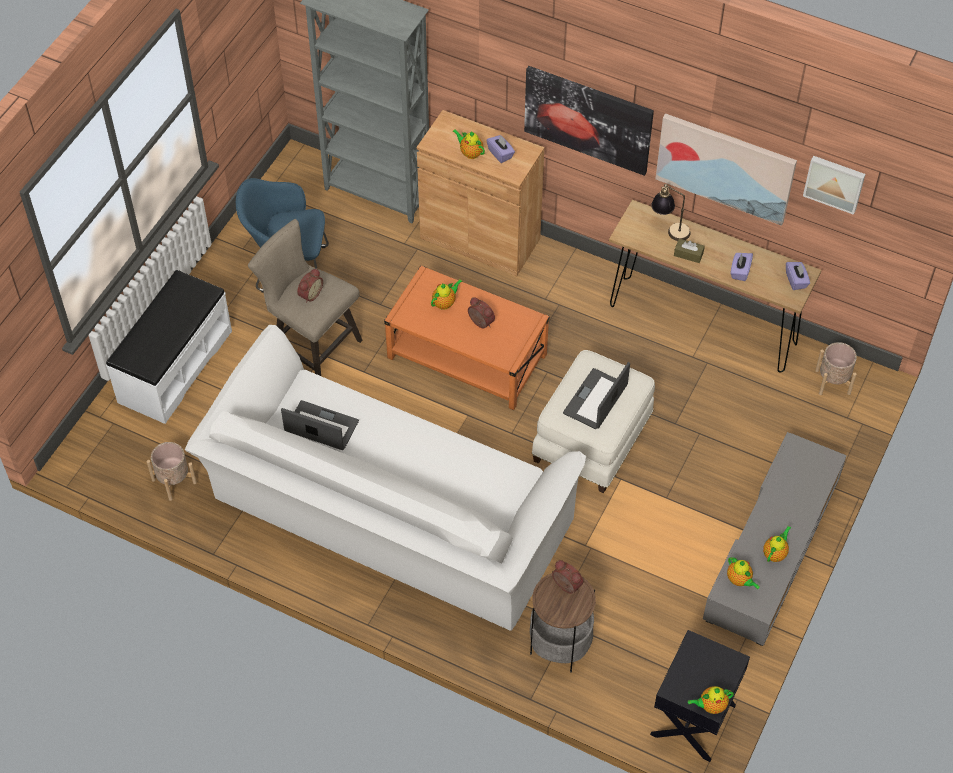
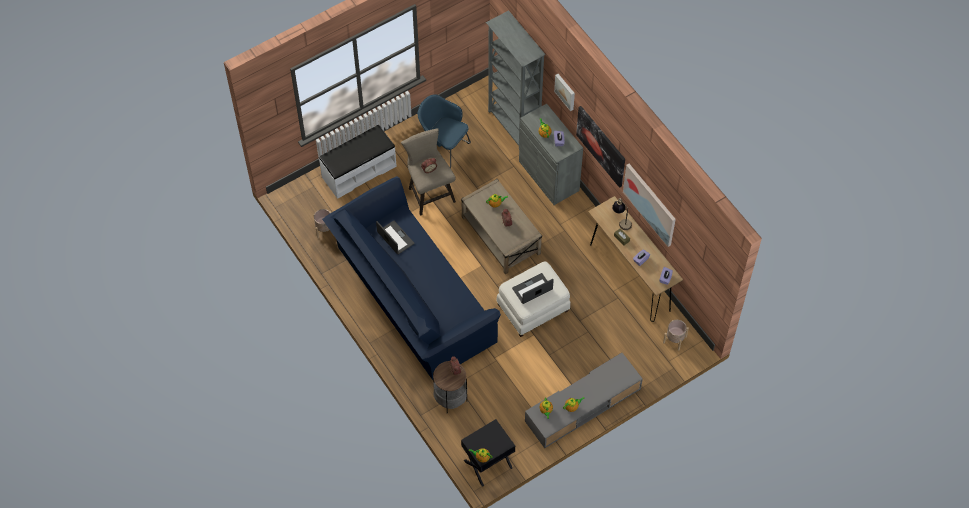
camera: 30 degrees right, 5 degrees up
(387, 518) = (410, 297): white sofa -> blue sofa
(466, 356) = (500, 235): orange coffee table -> beige coffee table
(480, 238) = (549, 176): brown cabinet -> grey cabinet
(834, 183) = (689, 239): picture -> picture (565, 91)

